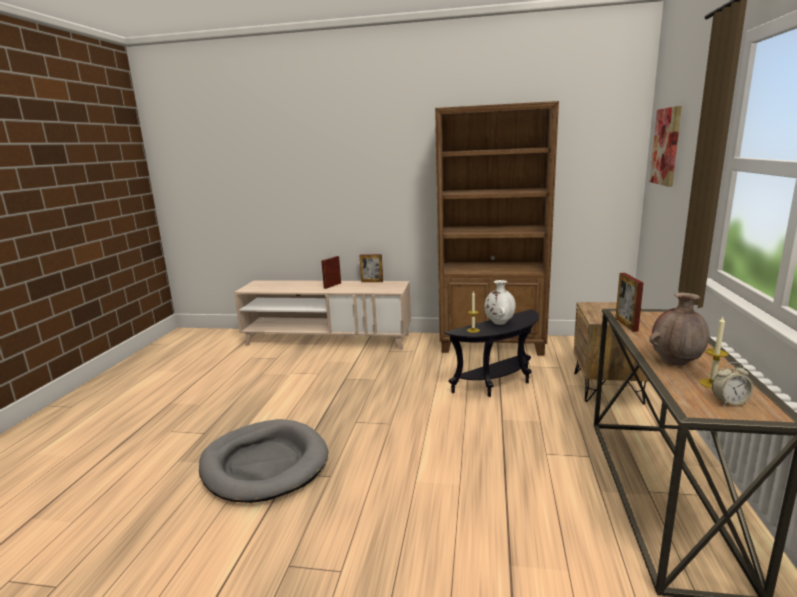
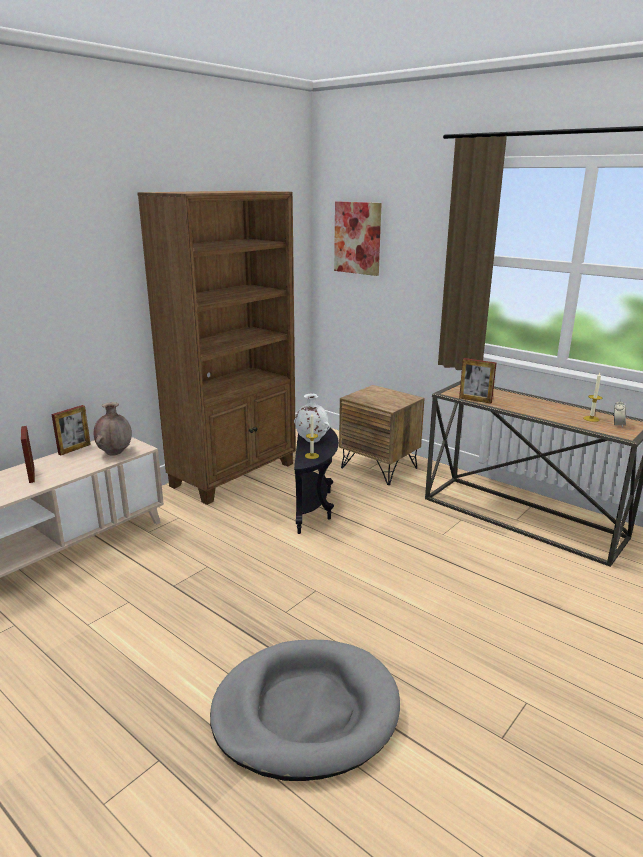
camera: 60 degrees left, 5 degrees up
(676, 362) = (553, 414): brown vase -> brown vase (115, 452)

